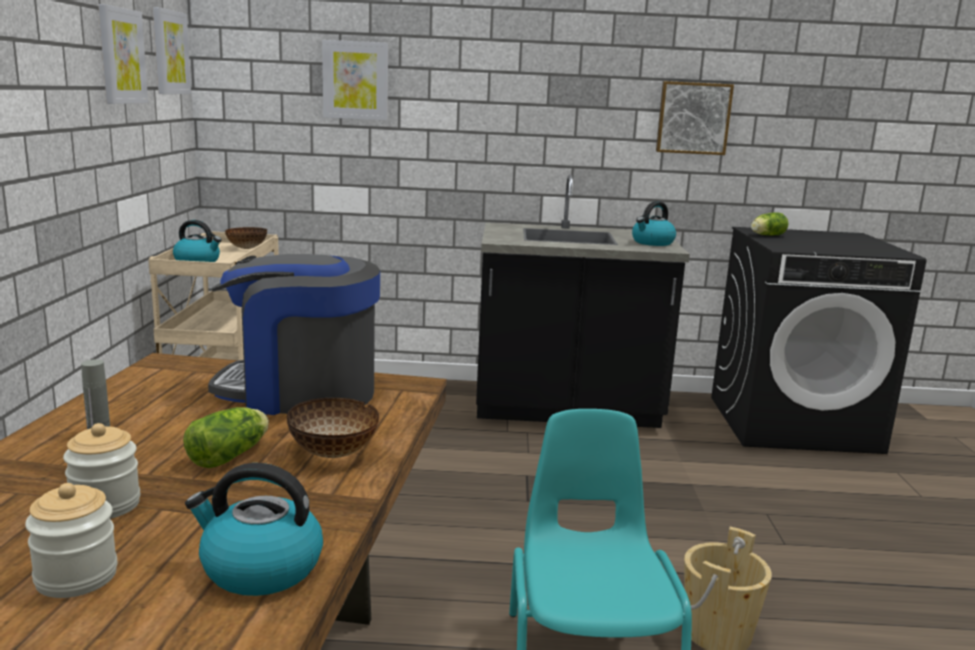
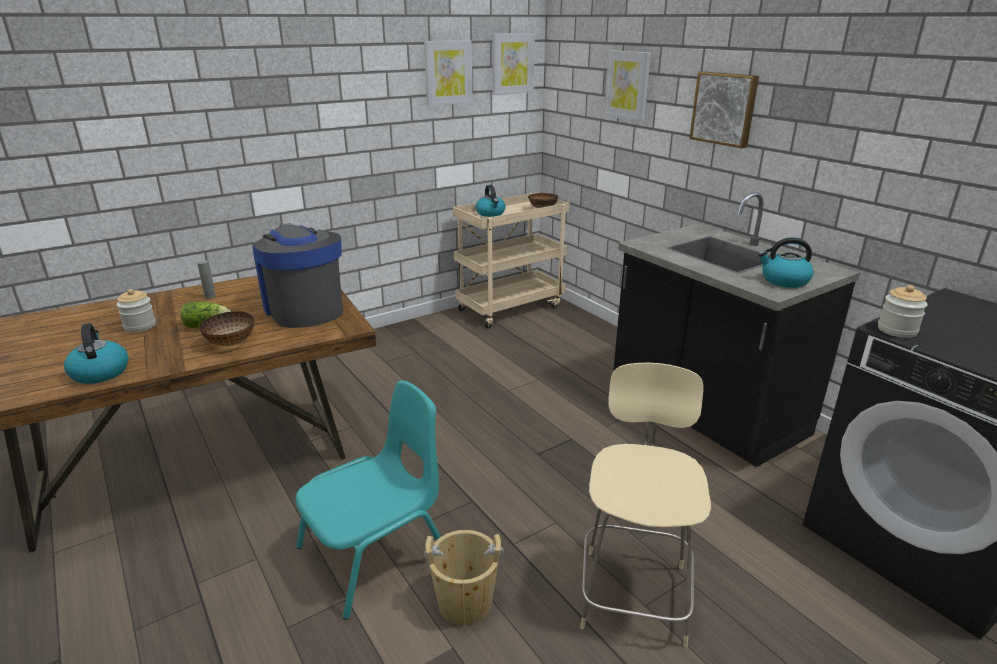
camera: 55 degrees right, 10 degrees up
(76, 577) = (77, 346): jar -> jar (897, 330)
(693, 118) = (922, 145): picture -> picture (724, 108)
(766, 235) = (940, 309): lettuce -> none
(766, 541) = (634, 592): none -> beige chair

